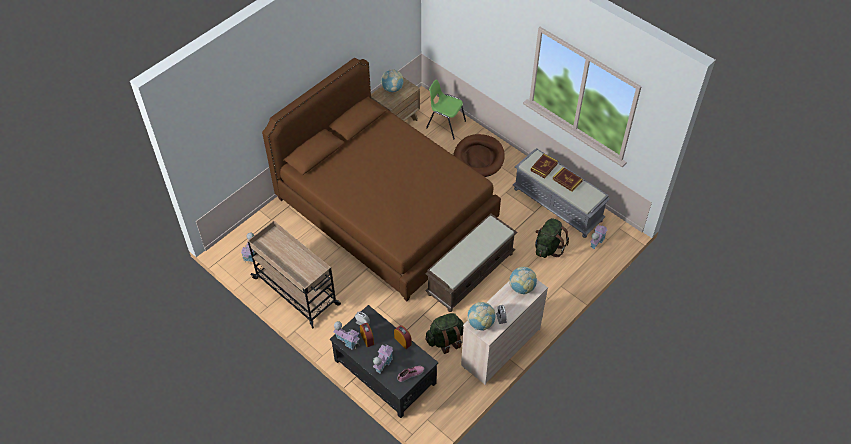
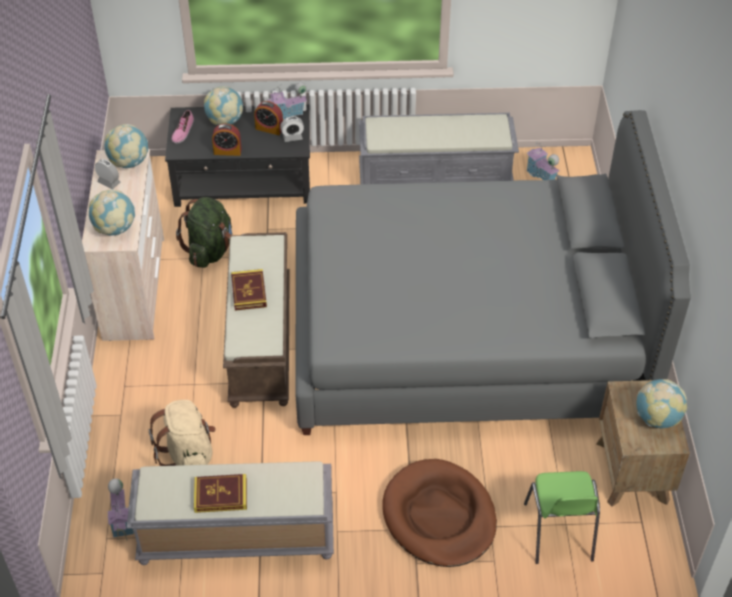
camera: 135 degrees right, 5 degrees down
(297, 292) = (436, 179): beige cart -> grey bench
(383, 363) = (225, 121): toy house -> globe
(386, 210) = (465, 335): brown bed -> grey bed
(445, 124) = (558, 532): green chair -> green chair turned 105 degrees clockwise
(544, 167) = (280, 490): book -> book (249, 292)
(548, 247) = (188, 455): green backpack -> beige backpack

